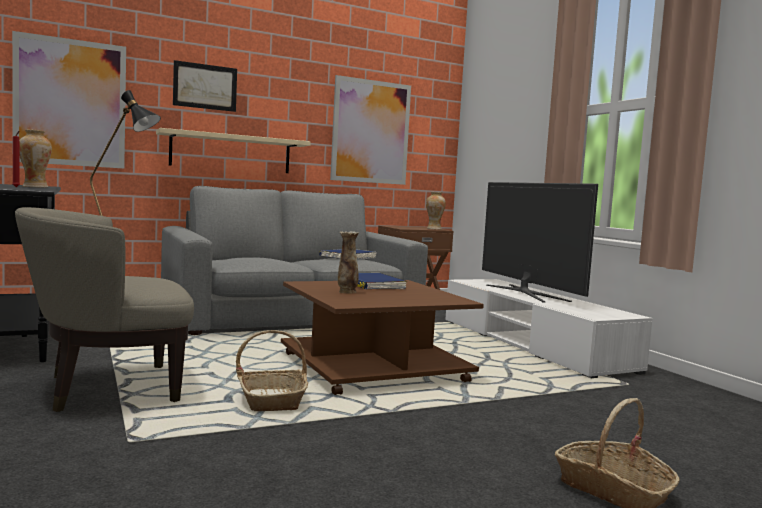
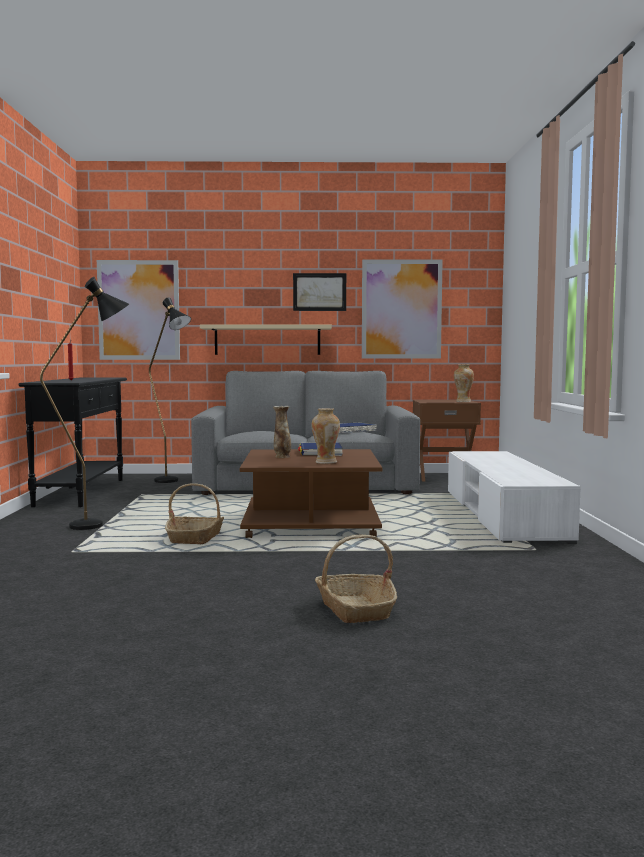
camera: 25 degrees right, 0 degrees up
(35, 187) = (89, 379): vase -> vase (325, 462)
(107, 389) = (98, 524): beige armchair -> black floor lamp
(205, 86) = (242, 284): picture -> picture (319, 292)
(526, 293) = (500, 463): television -> none

